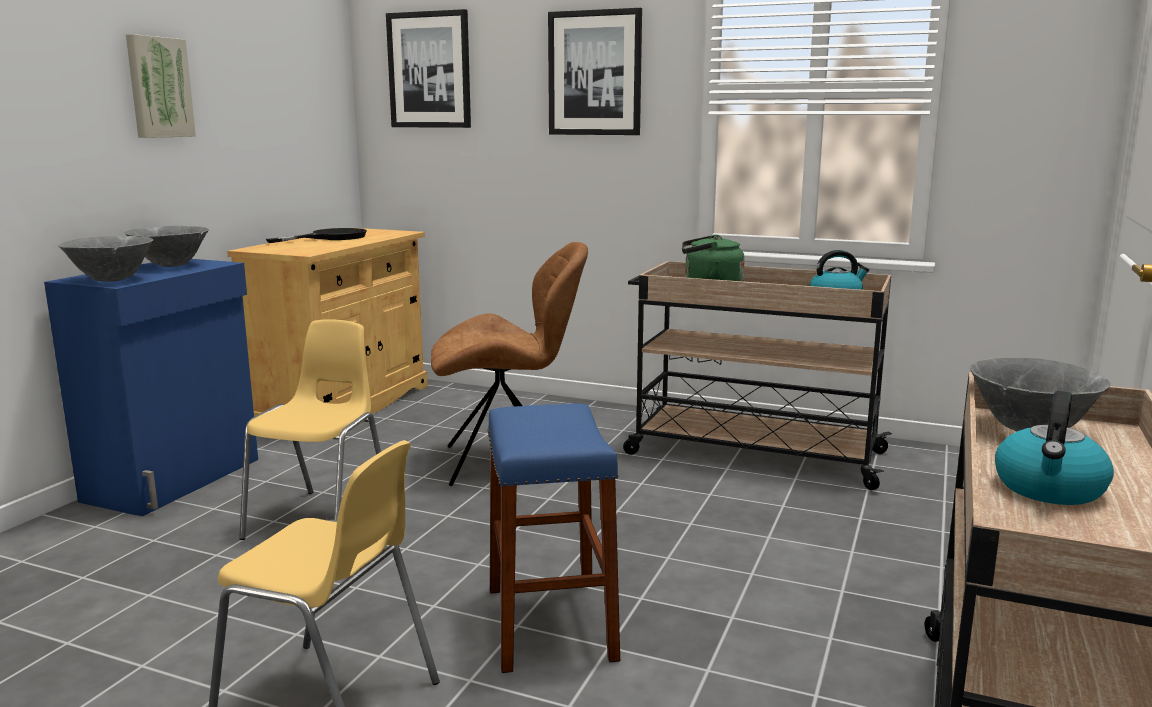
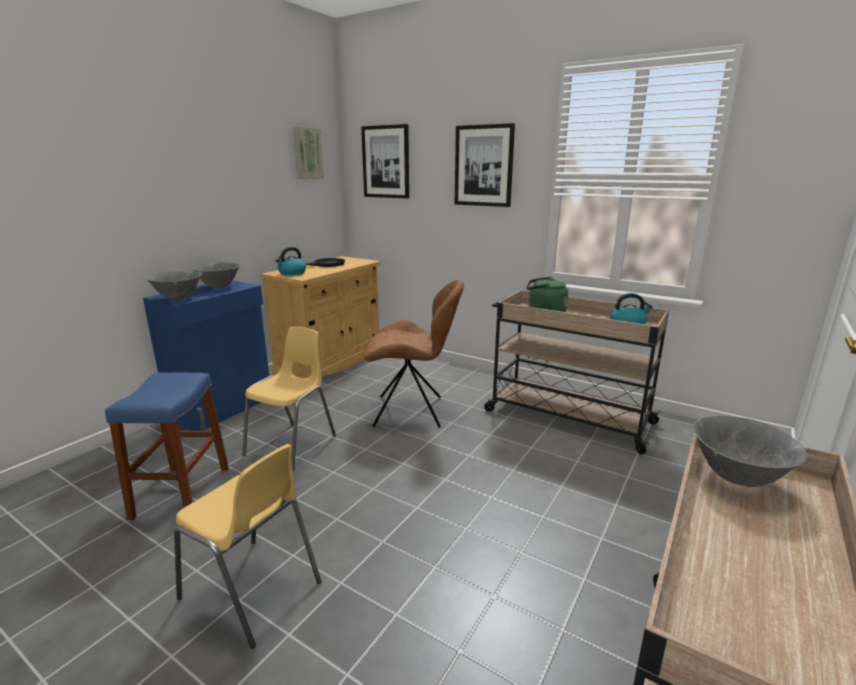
camera: 10 degrees right, 5 degrees up
(158, 87) = (214, 179): picture -> picture (307, 153)
(550, 623) = (402, 542): blue stool -> blue stool (182, 492)
(1049, 489) = (737, 553): kettle -> kettle (292, 273)

